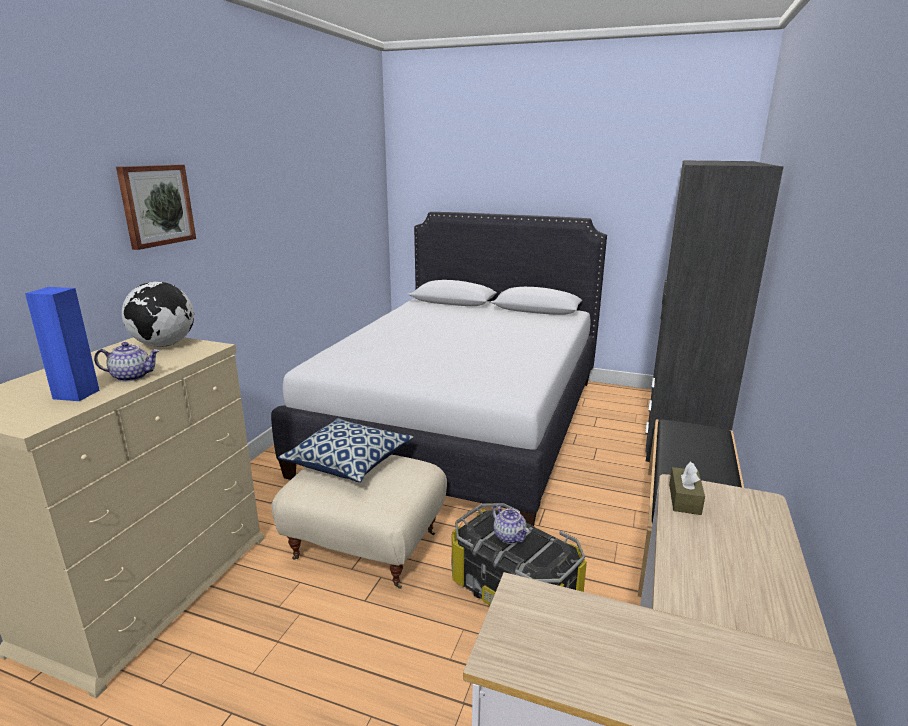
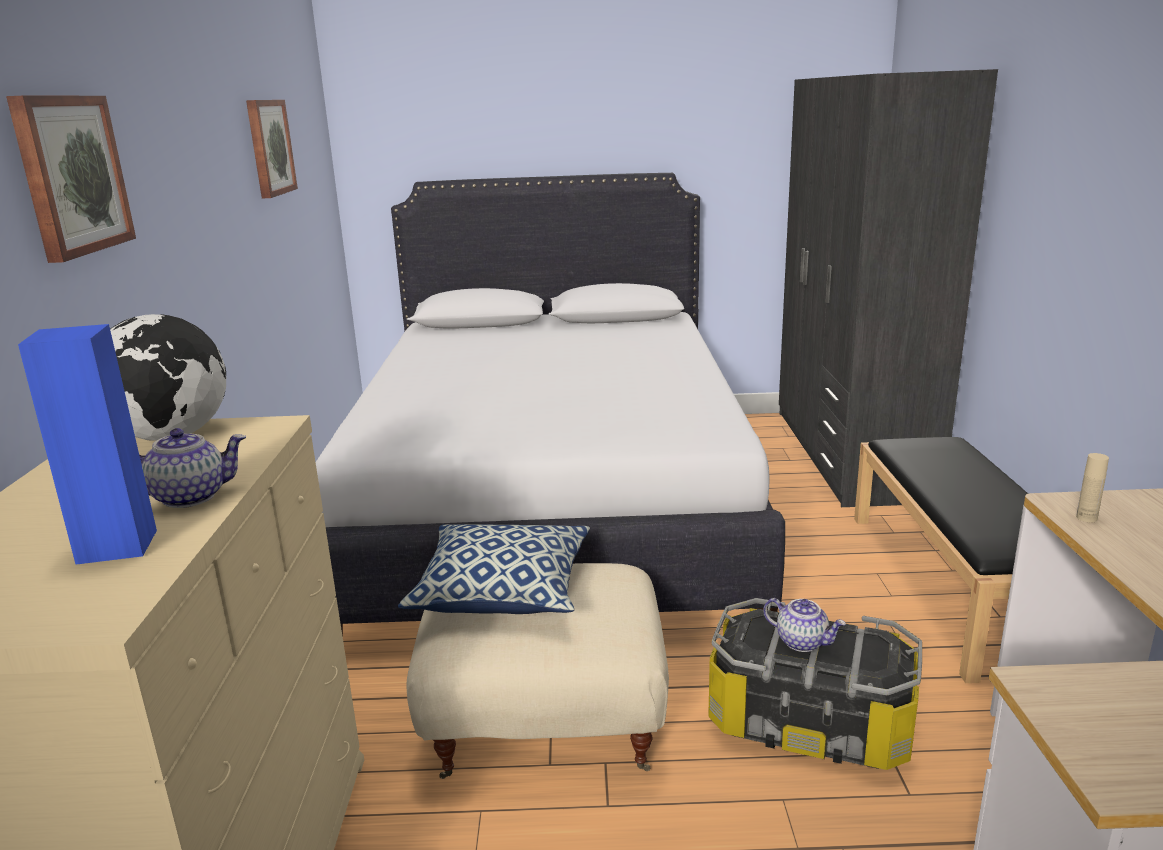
camera: 20 degrees left, 0 degrees up
(325, 188) = (269, 147): none -> picture
(684, 499) = (1086, 518): brown tissue box -> beige bottle

